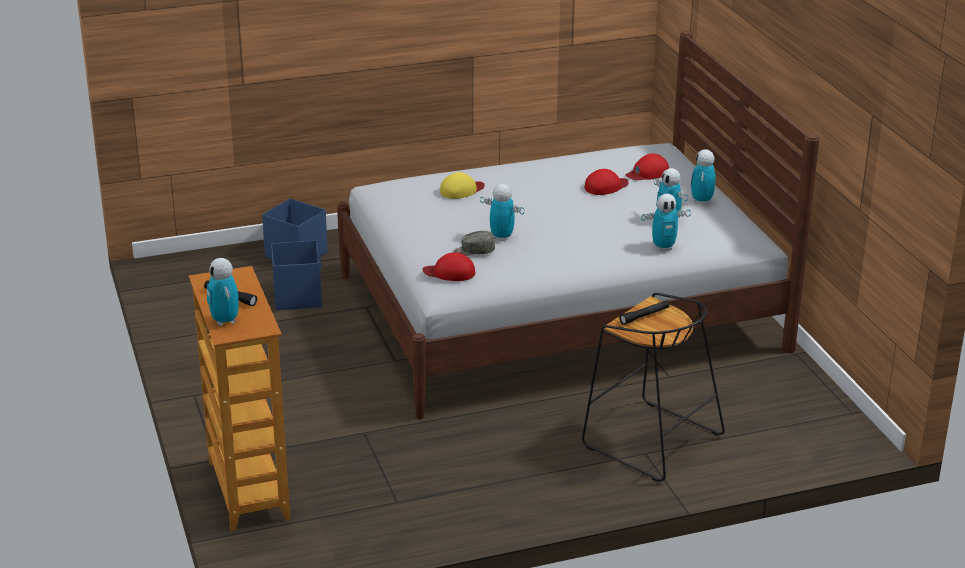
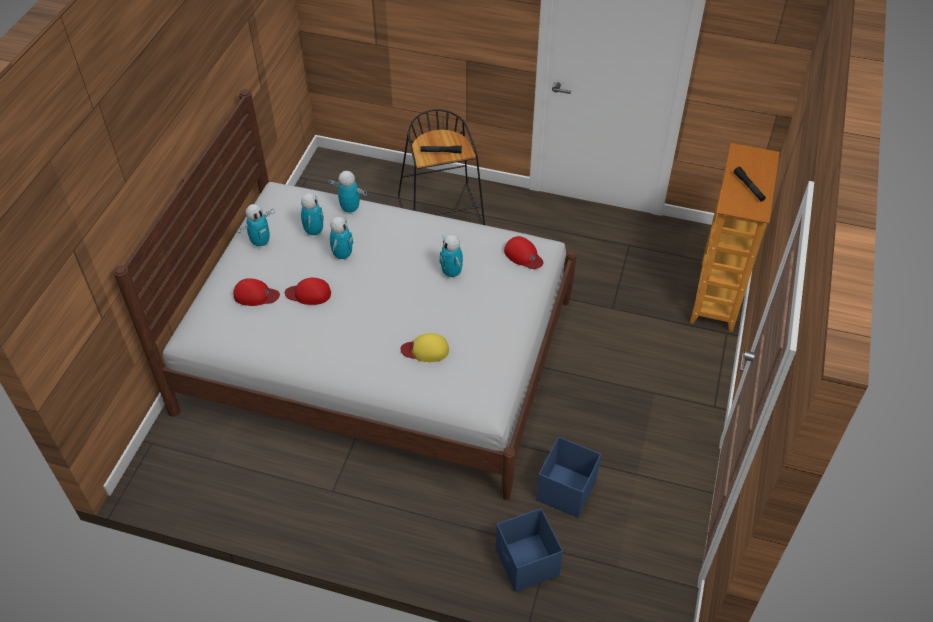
camera: 145 degrees left, 20 degrees up
(225, 321) = (763, 167): toy robot -> toy robot (343, 255)
(474, 251) = (486, 268): grey cap -> none

